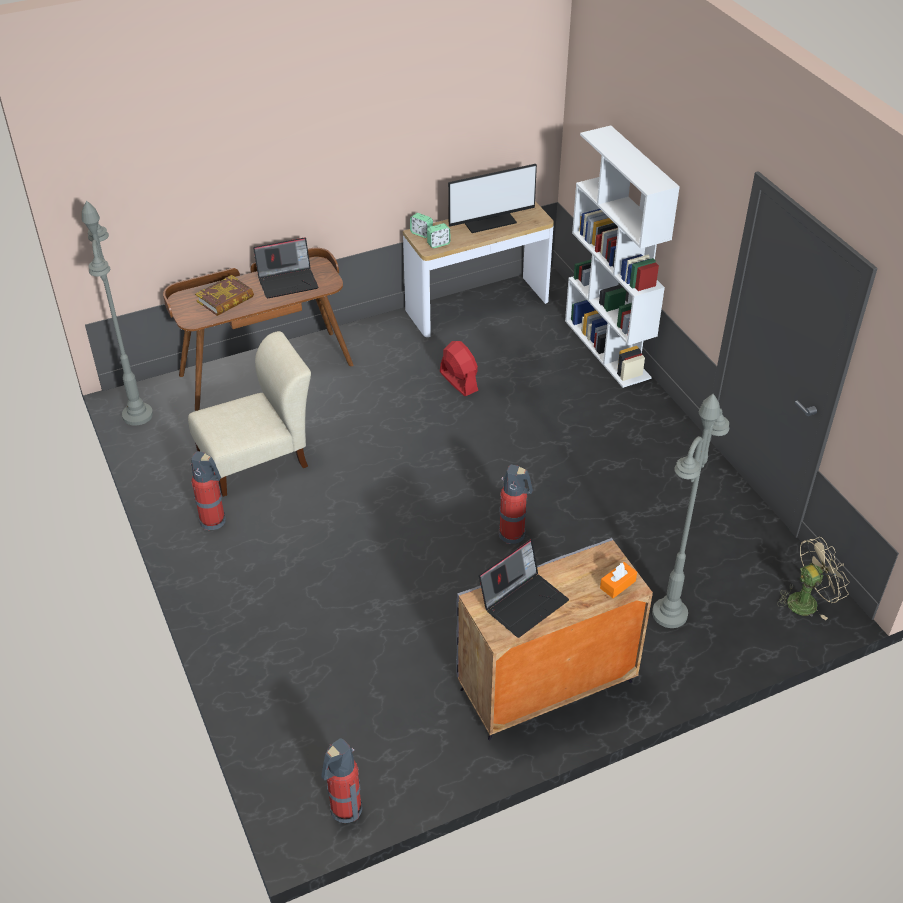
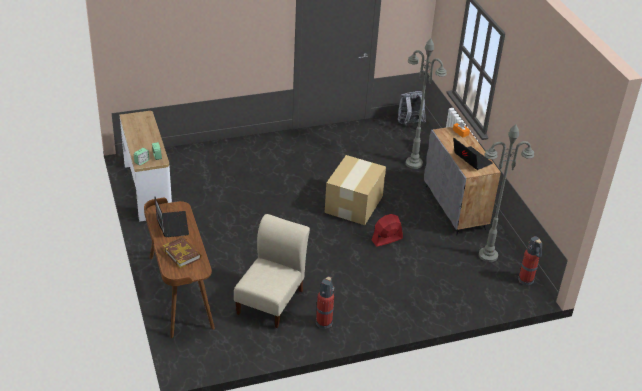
camera: 85 degrees left, 5 degrees down
(137, 415) = (210, 360): grey floor lamp -> grey floor lamp (487, 255)
(258, 459) = (271, 300): beige chair -> beige chair turned 45 degrees clockwise
(458, 381) = (221, 207): red fan -> red fan (386, 239)
(489, 221) = (139, 134): monitor -> none
(513, 534) = (354, 204): fire extinguisher -> cardboard box
(607, 349) = (210, 147): white bookcase -> none
(807, 601) = (409, 124): beige fan -> grey backpack

